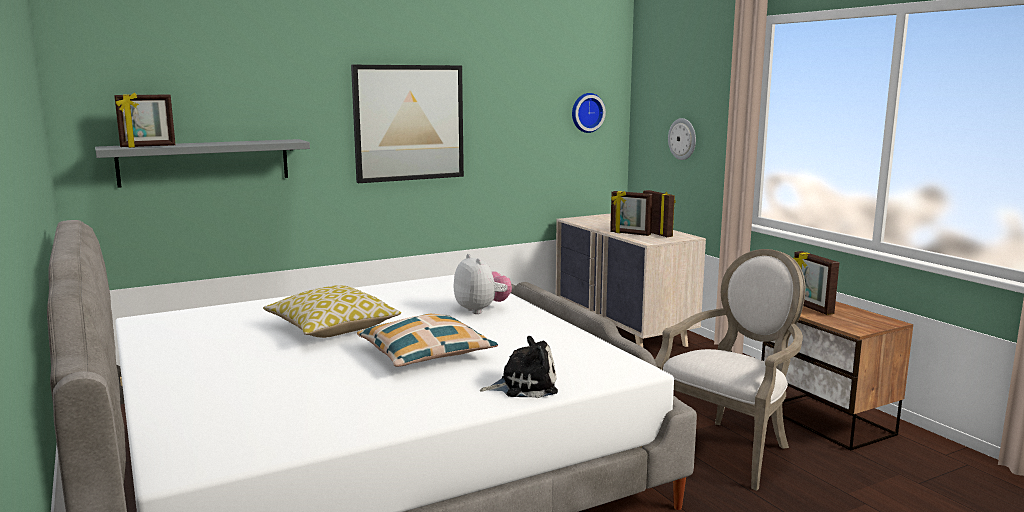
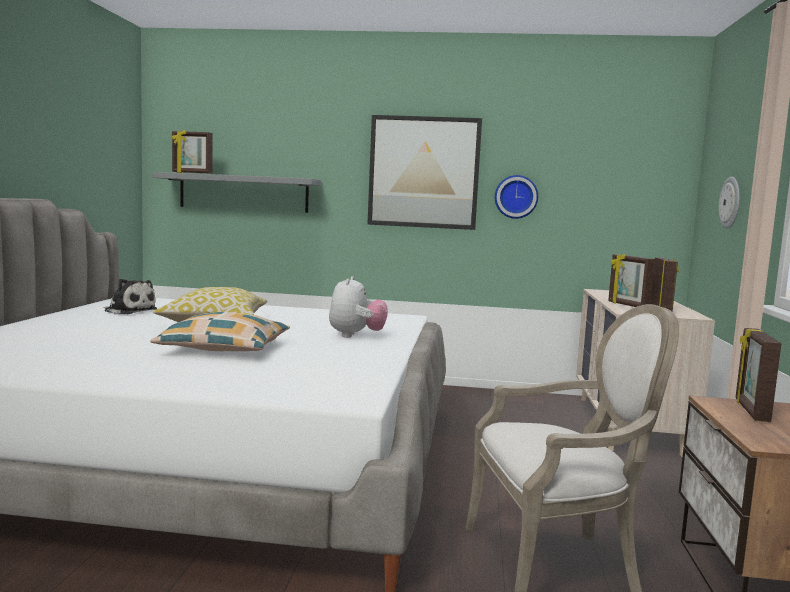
camera: 35 degrees right, 5 degrees down
(524, 386) = (223, 383): plush toy -> plush toy (129, 311)
(586, 112) = (635, 175): wall clock -> wall clock (516, 197)

